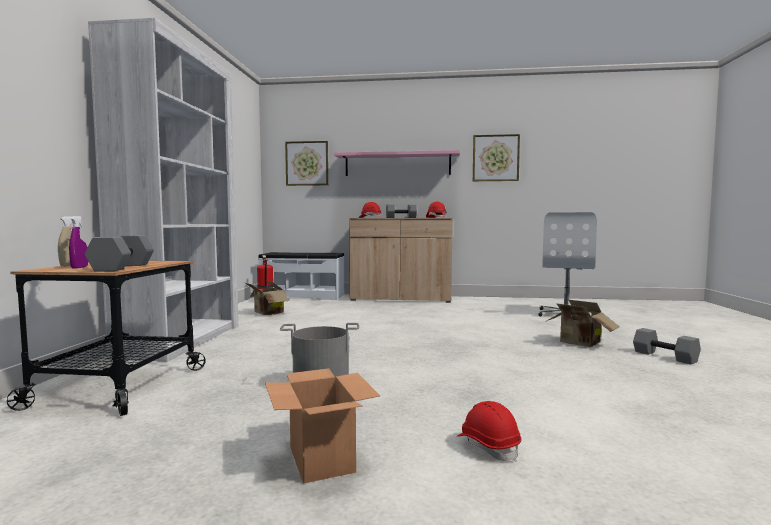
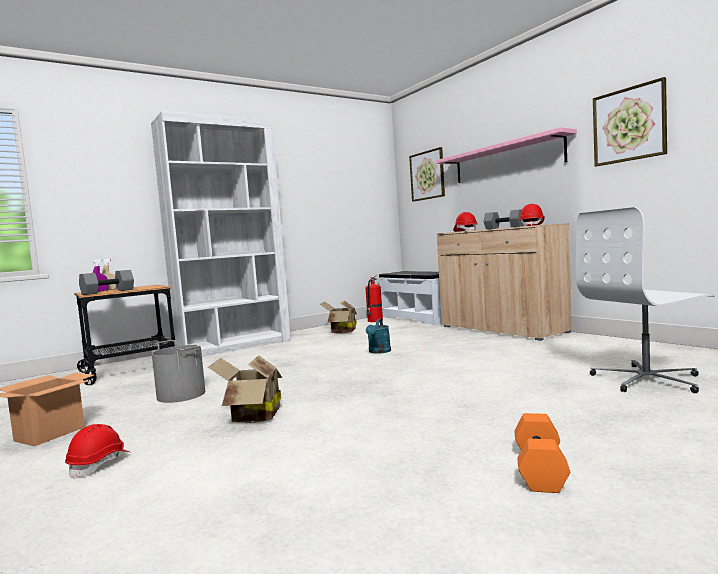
camera: 50 degrees right, 0 degrees up
(370, 322) = (379, 352): none -> turquoise watering can
(580, 344) = (492, 419): cardboard box -> cardboard box (252, 416)
(666, 356) = (542, 470): grey dumbbell -> orange dumbbell

